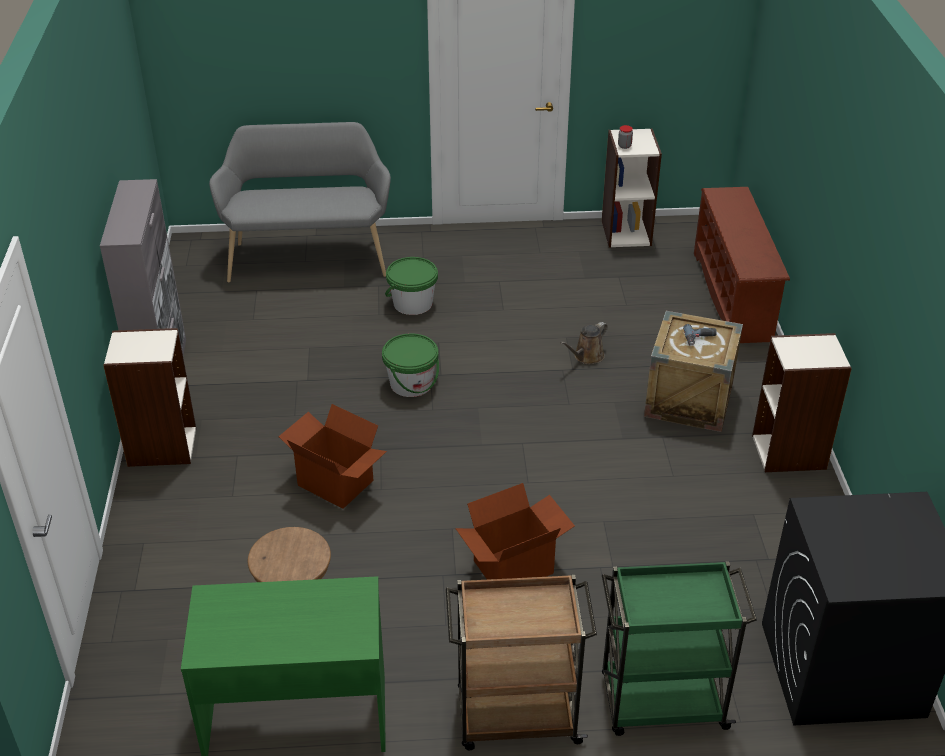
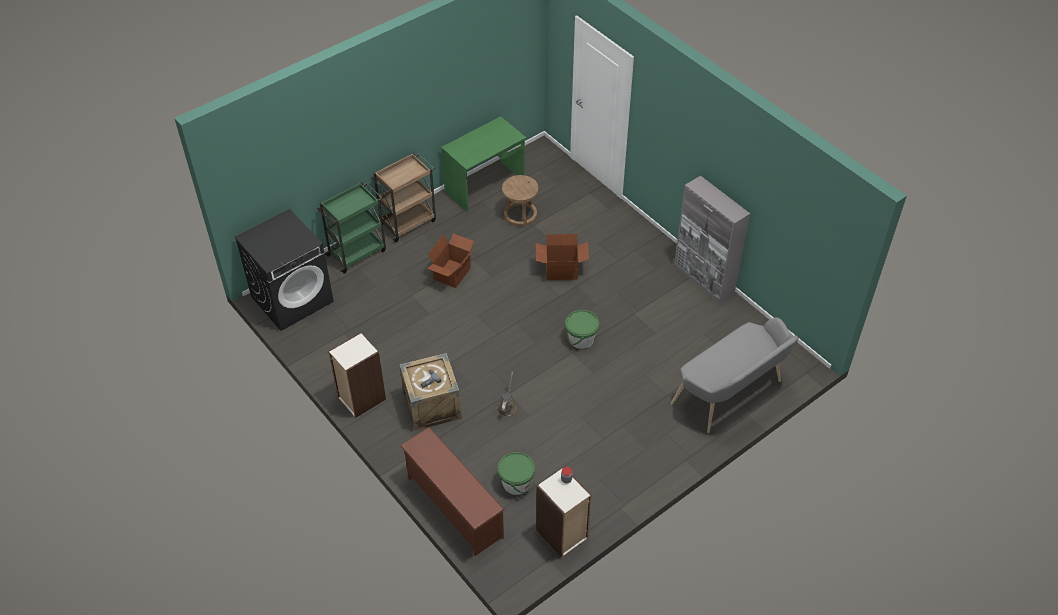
camera: 145 degrees right, 10 degrees up
(161, 447) = (655, 247): bookcase -> none
(412, 303) = (634, 392): green bucket -> green bucket (516, 482)

